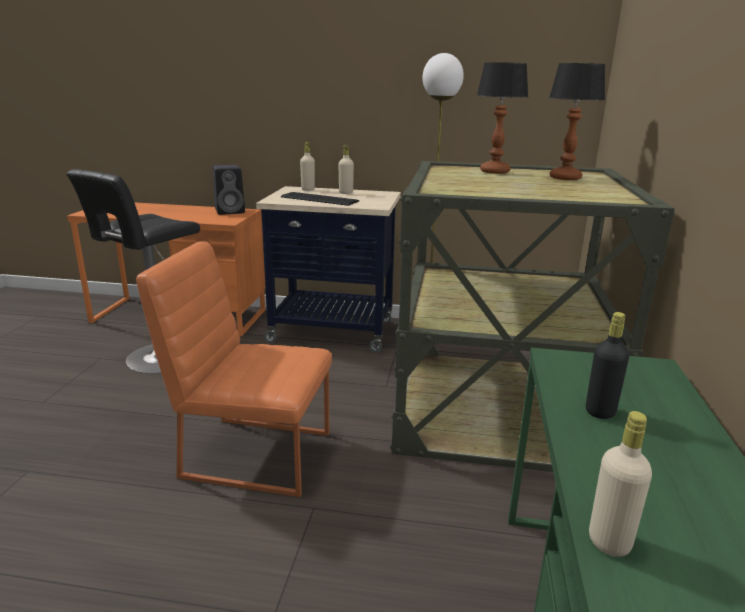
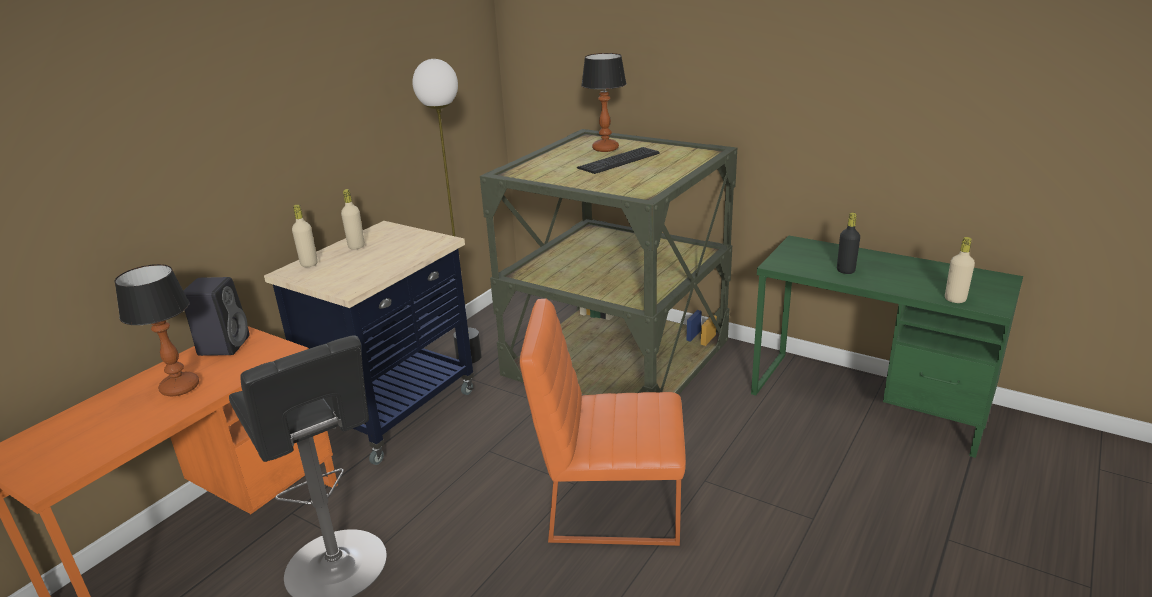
camera: 65 degrees left, 5 degrees up
(253, 453) = (610, 505): orange chair -> orange chair turned 60 degrees clockwise
(319, 199) = (375, 264): keyboard -> keyboard (621, 160)
(494, 171) = (557, 162): table lamp -> table lamp (179, 388)

